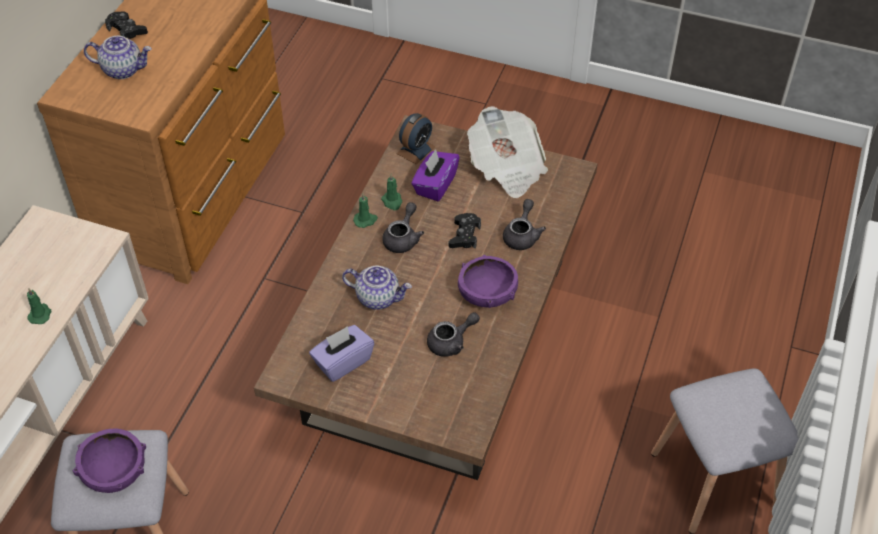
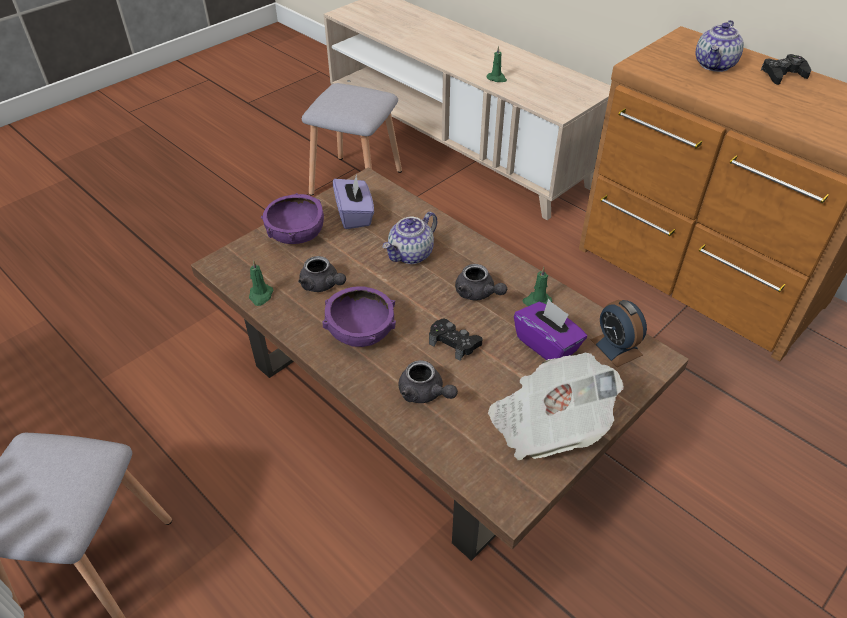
camera: 115 degrees right, 5 degrees down
(115, 472) = (346, 101): purple bowl -> purple bowl (296, 233)
(365, 220) = (519, 274): green candle -> green candle (261, 296)
(451, 342) = (322, 285): grey teapot -> grey teapot turned 45 degrees counterclockwise

